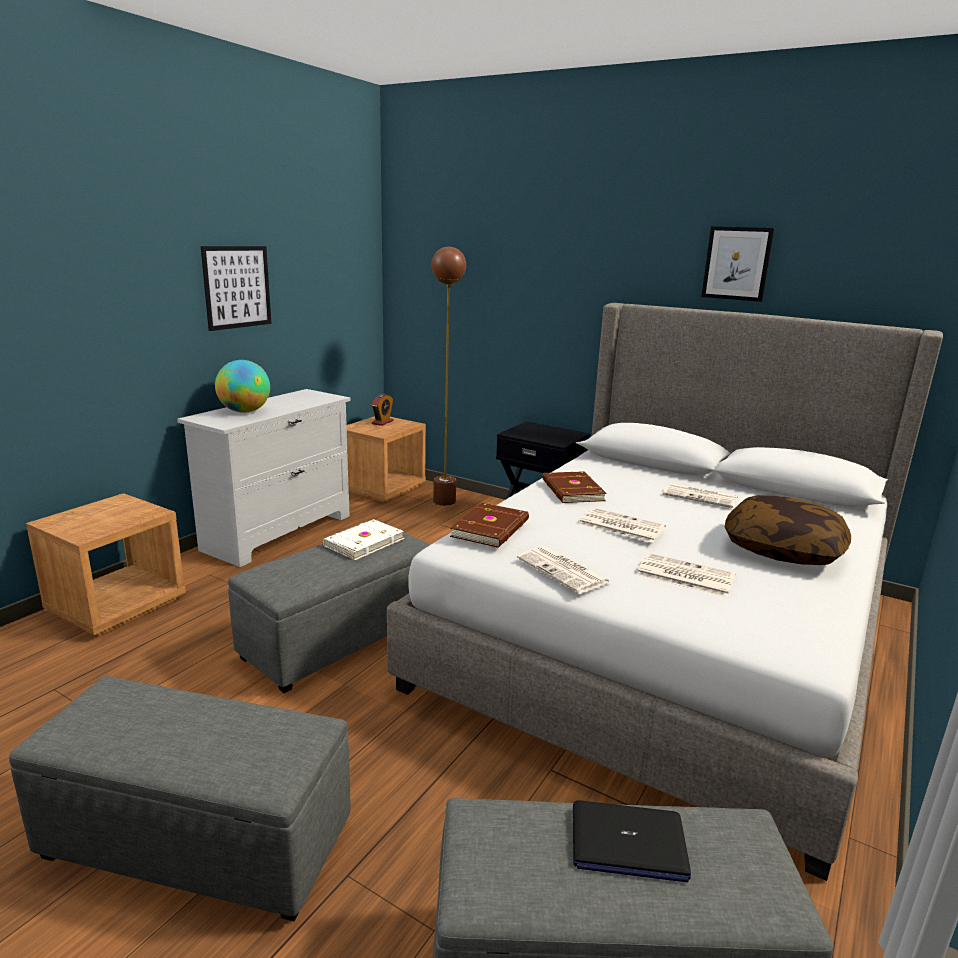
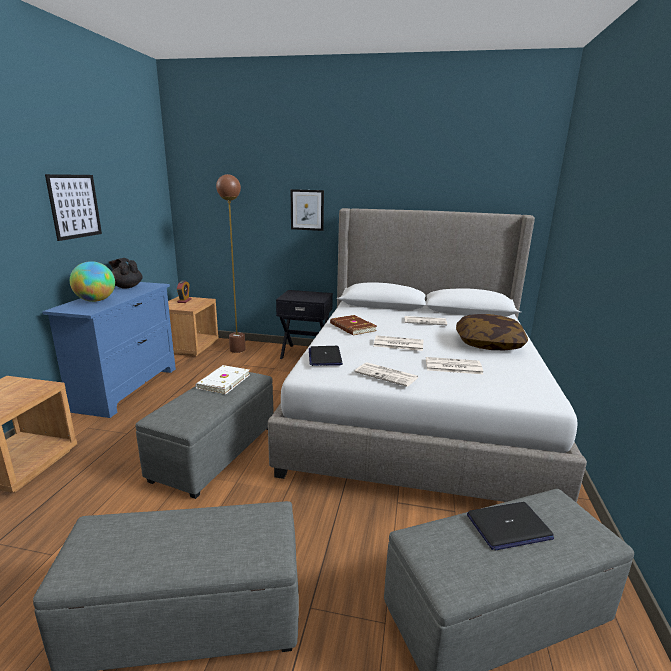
camera: 20 degrees left, 0 degrees up
(279, 532) = (128, 388): white dresser -> blue dresser
(295, 396) = (127, 287): none -> black teapot
(492, 528) = (325, 357): brown book -> laptop
(737, 263) = (416, 181): picture -> picture (307, 210)

